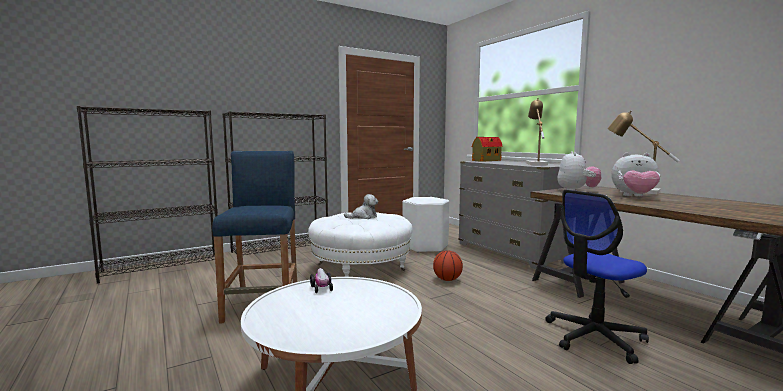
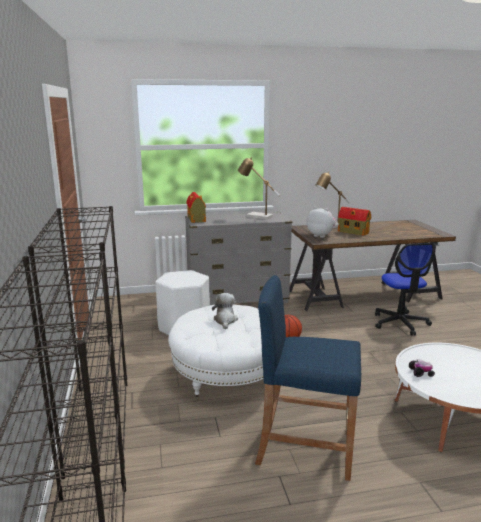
camera: 70 degrees left, 10 degrees up
(634, 196) = (352, 232): plush toy -> toy house

